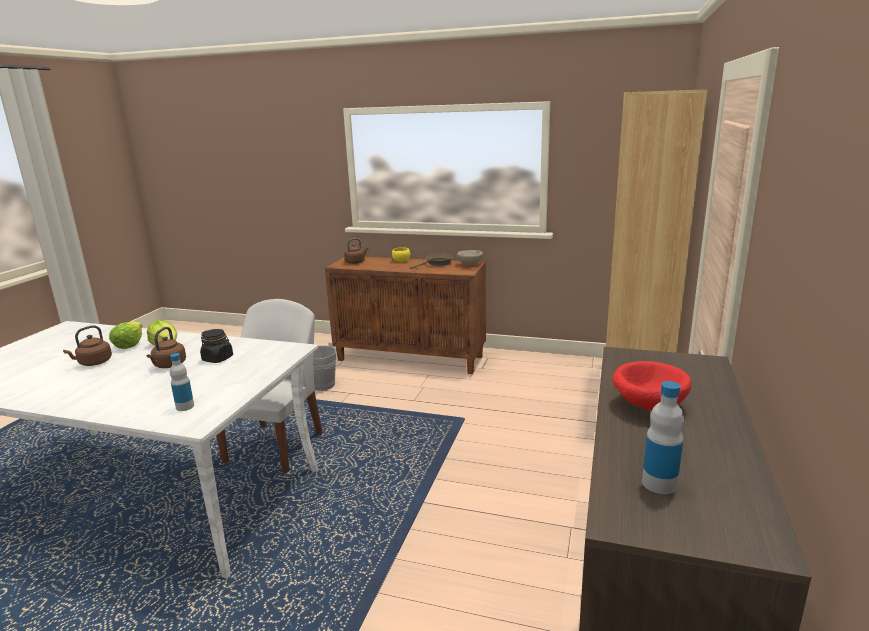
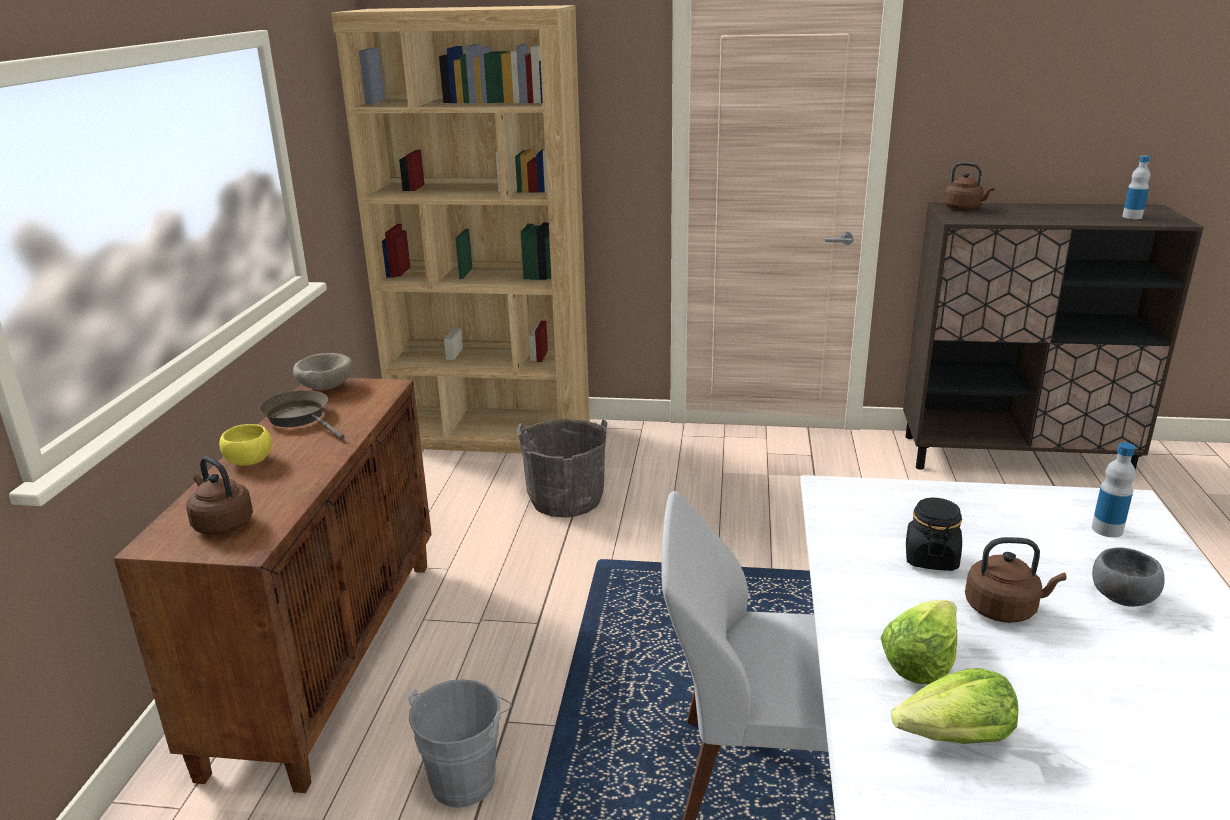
camera: 100 degrees left, 5 degrees up
(93, 363) = (1093, 745): brown kettle -> brown kettle (964, 208)
(140, 392) = (1120, 596): none -> grey bowl
(539, 411) = (566, 499): none -> grey bucket
(647, 405) = (1040, 217): red bowl -> none

